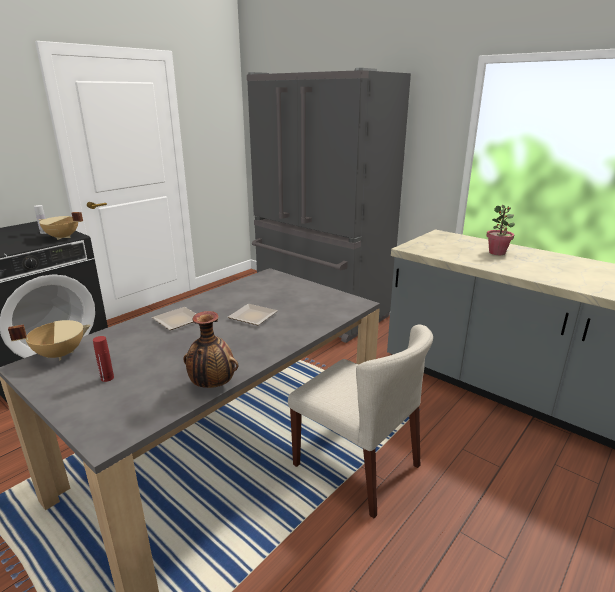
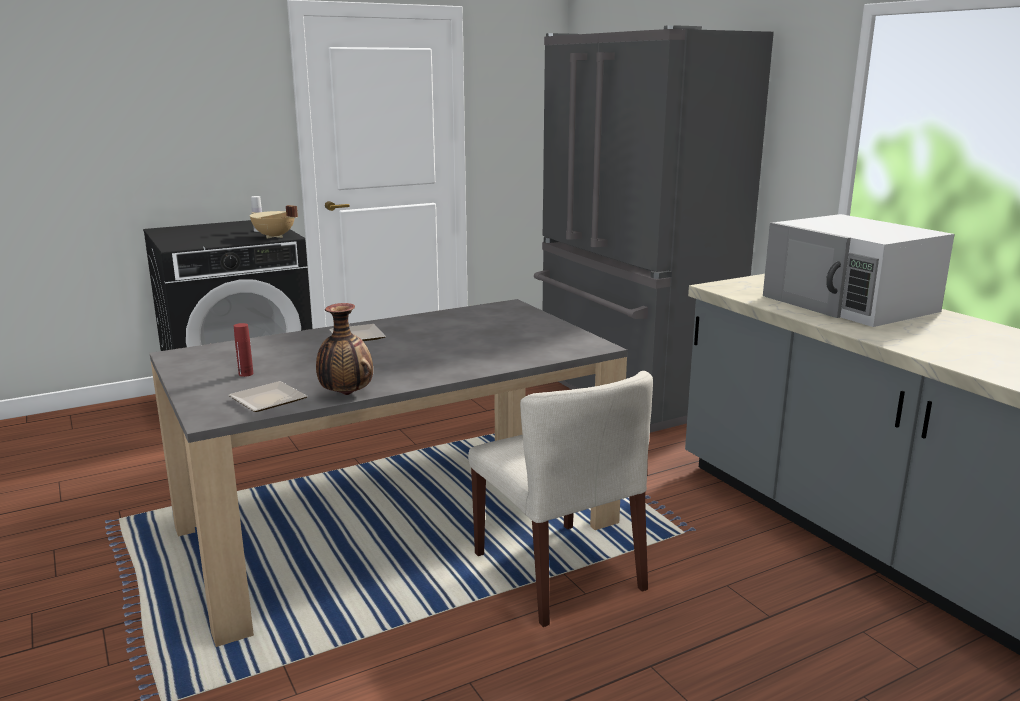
camera: 20 degrees right, 5 degrees down
(59, 354) = (214, 349): beige cooking pot -> none
(252, 316) = (447, 343): plate -> plate (269, 399)
(497, 253) = (850, 304): potted plant -> white microwave

